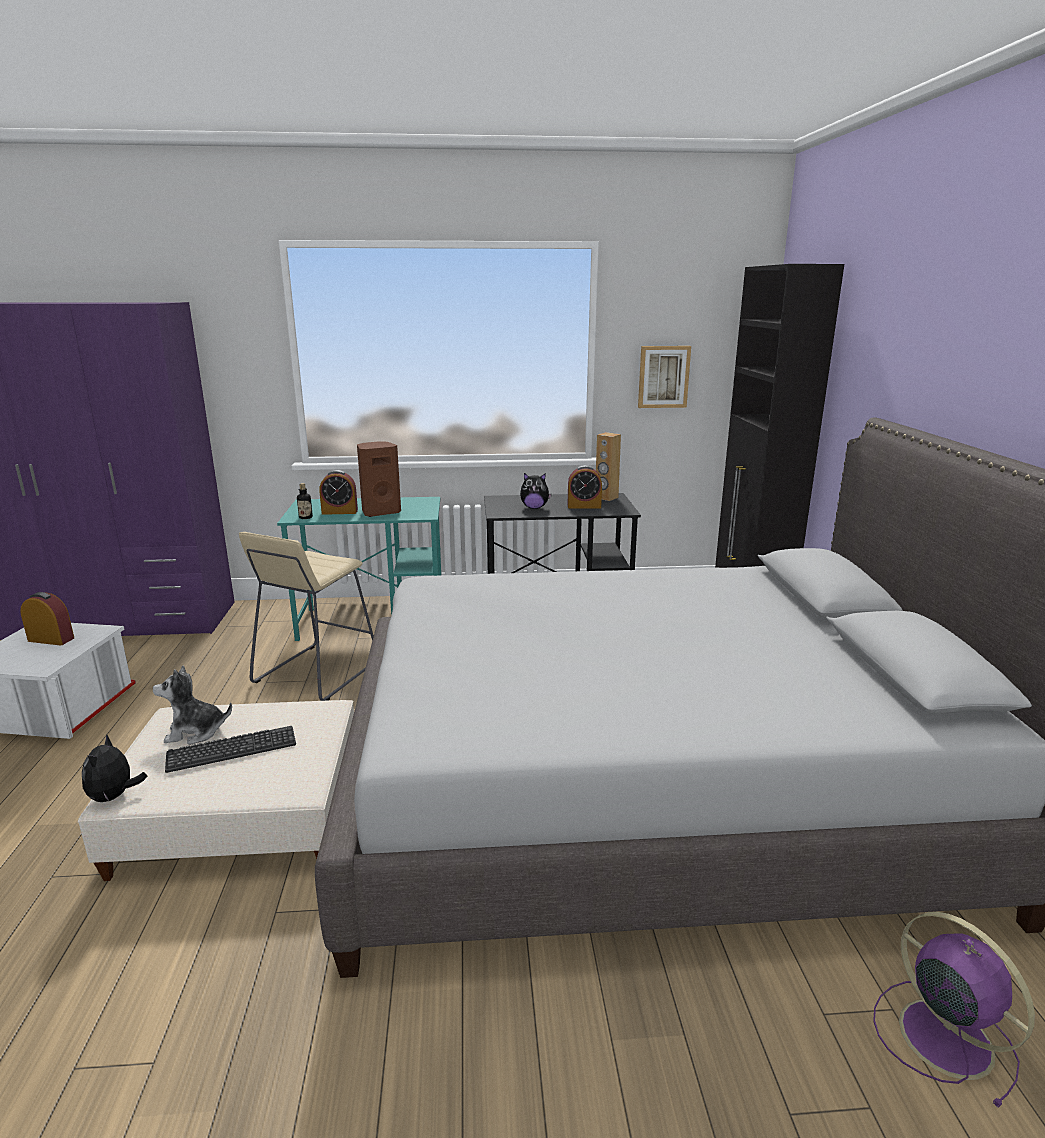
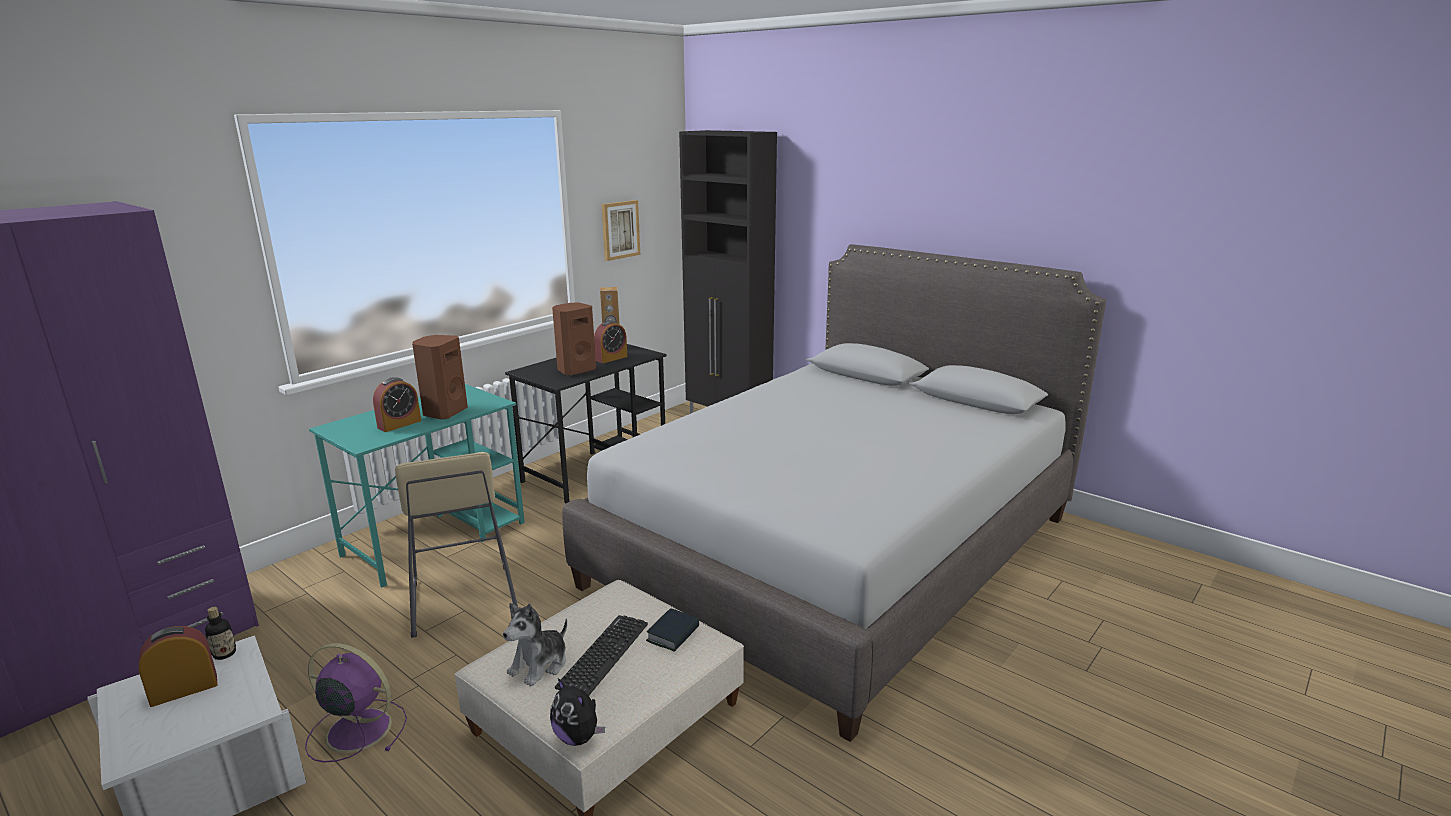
camera: 45 degrees left, 0 degrees up
(295, 764) = (673, 634): none -> book
(305, 517) = (376, 440): bottle -> bottle (224, 654)
(534, 508) = (575, 370): plush toy -> brown speaker
(941, 1034) = (1086, 578): purple fan -> purple fan (356, 730)

